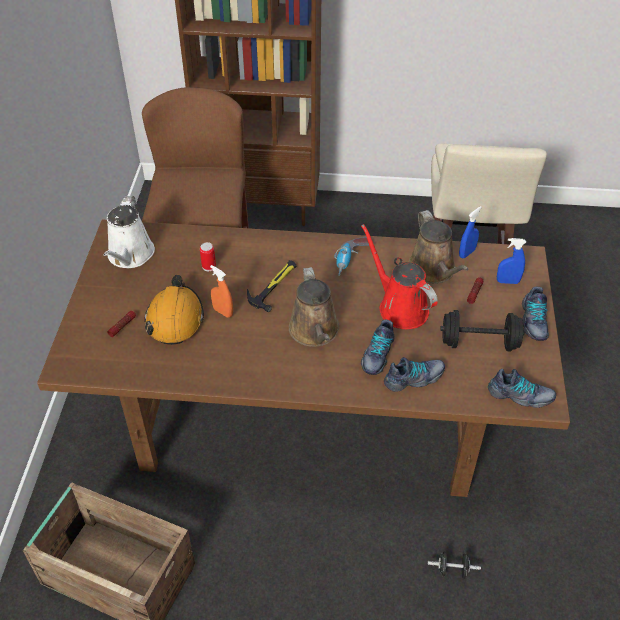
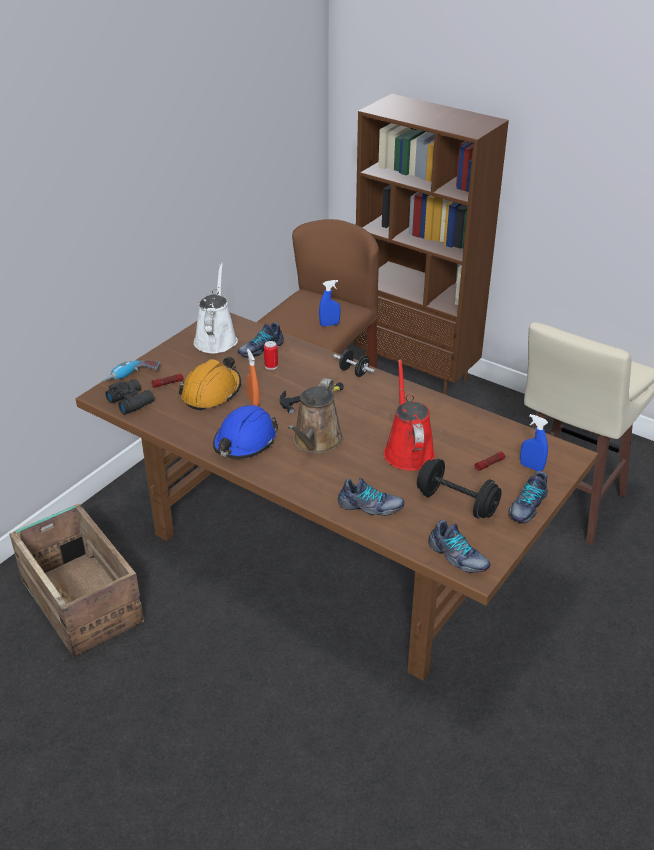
camera: 30 degrees right, 10 degrees down
(101, 362) = (131, 401): none -> black binoculars
(130, 256) = (216, 339): white watering can -> white watering can turned 150 degrees clockwise
(251, 360) = (245, 442): none -> blue hard hat
(351, 261) = (396, 402): power drill -> power drill (132, 377)
(377, 354) = (354, 477): shoe -> shoe (260, 348)
(433, 271) = (466, 434): brown watering can -> none
(452, 570) = (359, 732): black dumbbell -> black dumbbell (354, 372)
(467, 253) = (512, 432): blue spray bottle -> blue spray bottle (329, 324)

